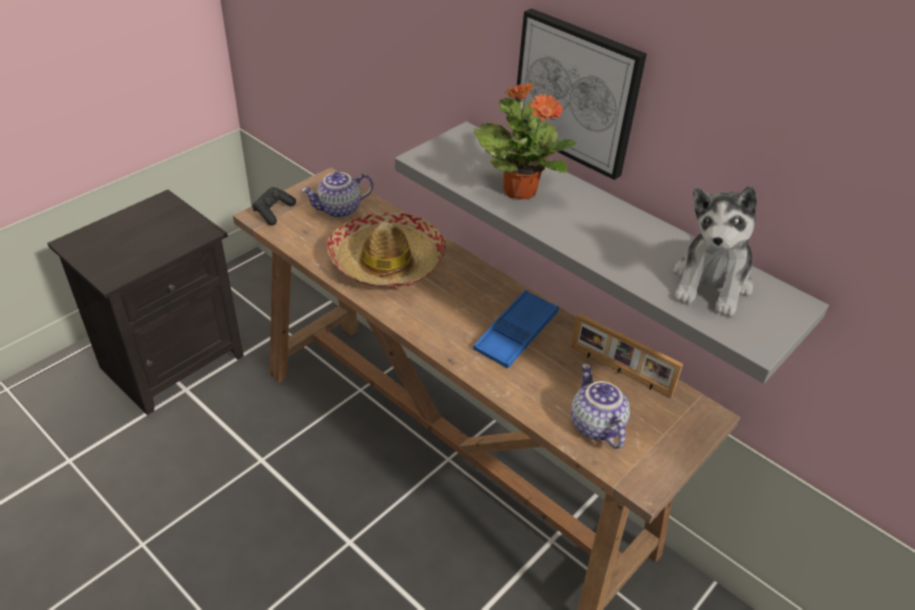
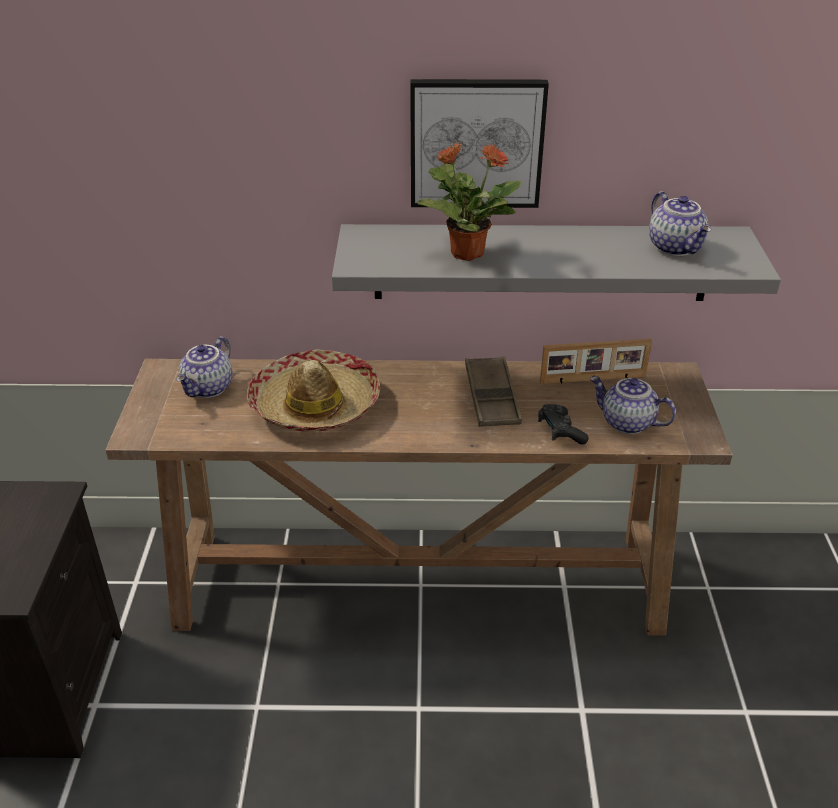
camera: 40 degrees left, 5 degrees down
(273, 212) = (146, 424): black game controller -> black game controller (560, 432)
(516, 334) = (492, 397): blue tray -> brown tray
(711, 283) = (676, 247): plush toy -> teapot

